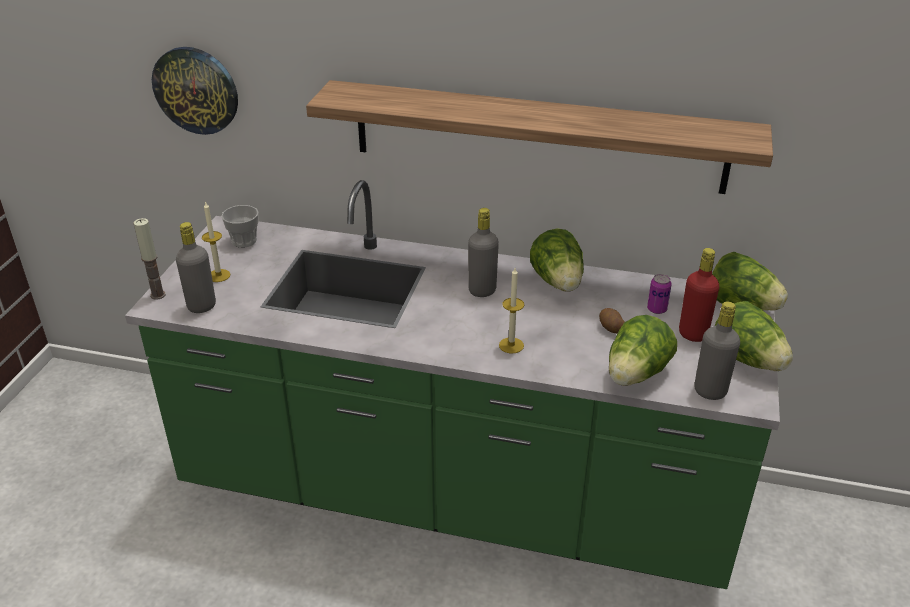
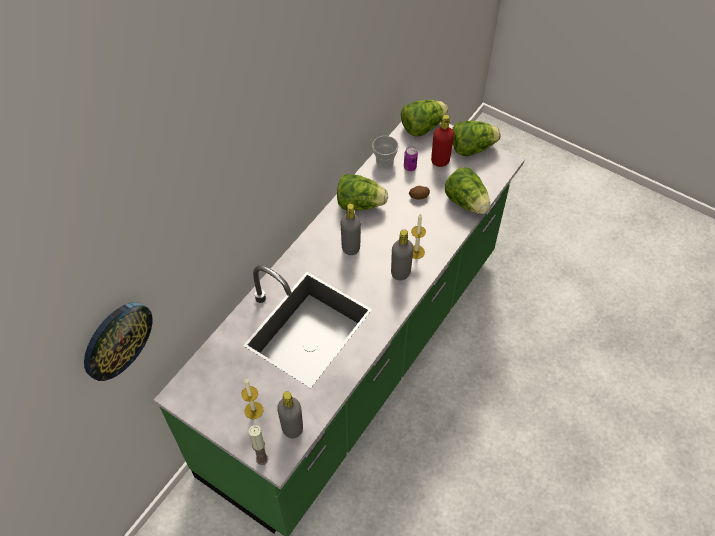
camera: 70 degrees left, 20 degrees up
(244, 241) = (209, 384): cup -> cup (384, 160)
(537, 136) = (313, 141): shelf -> none
(710, 391) = (492, 176): grey bottle -> grey bottle (400, 273)

